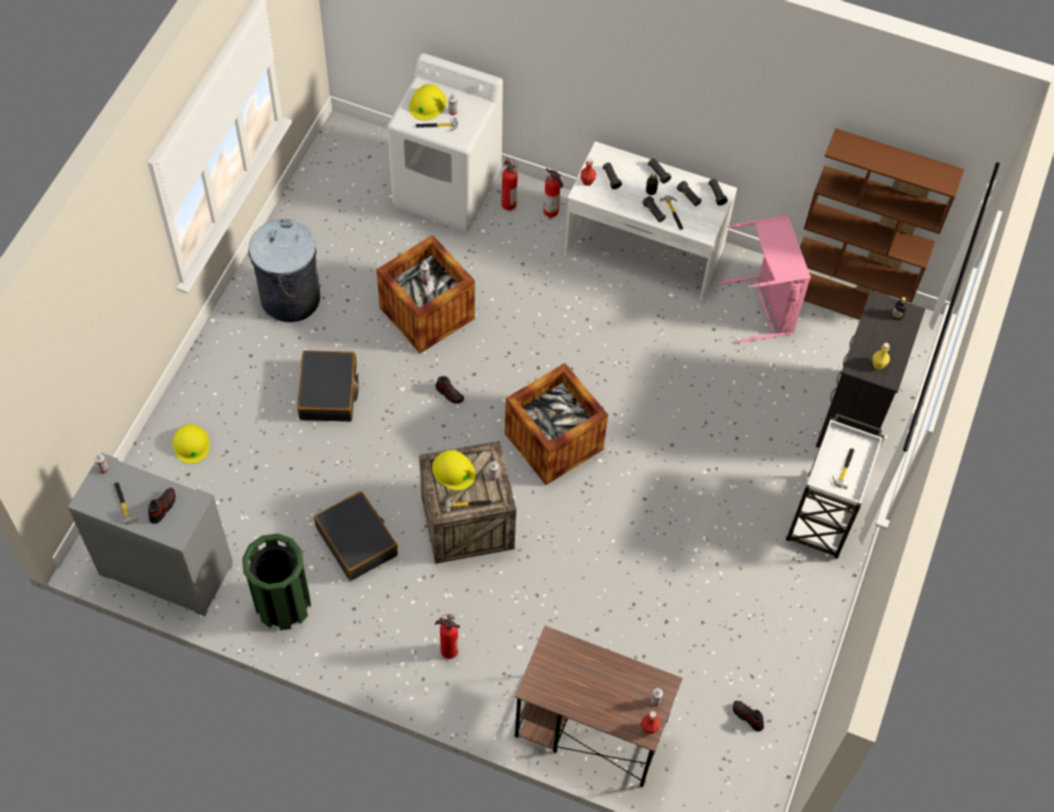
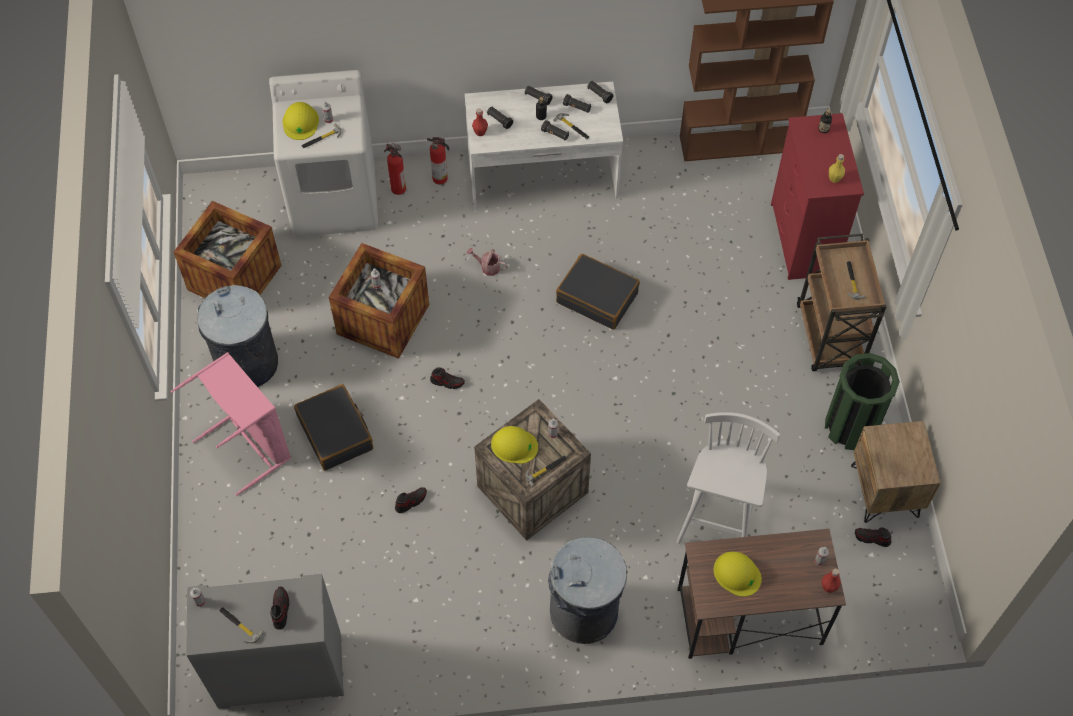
camera: 25 degrees left, 0 degrees up
(191, 444) = (234, 542): yellow hard hat -> yellow hard hat (737, 573)
(283, 604) = (410, 647): green trash can -> green trash can (850, 427)
(357, 481) = (411, 501): none -> shoe
(357, 541) = (443, 555): black suitcase -> black suitcase (597, 297)
(448, 650) = (584, 612): fire extinguisher -> grey trash can
(545, 309) = (487, 267): none -> watering can
(553, 441) = (565, 381): crate -> crate (234, 277)
(618, 628) = (719, 517): none -> white stool
(763, 307) = (673, 180): pink laundry basket -> pink laundry basket (250, 444)
(787, 681) = (885, 491): none -> brown nightstand
(822, 518) = (830, 338): white cart -> brown cart
(852, 416) = (802, 240): black dresser -> red dresser

